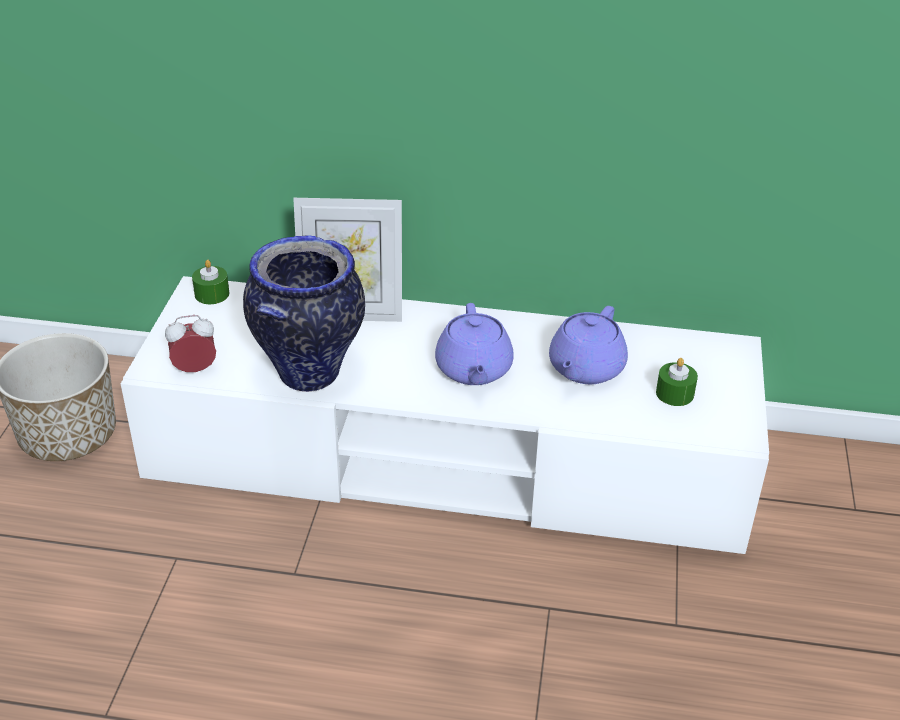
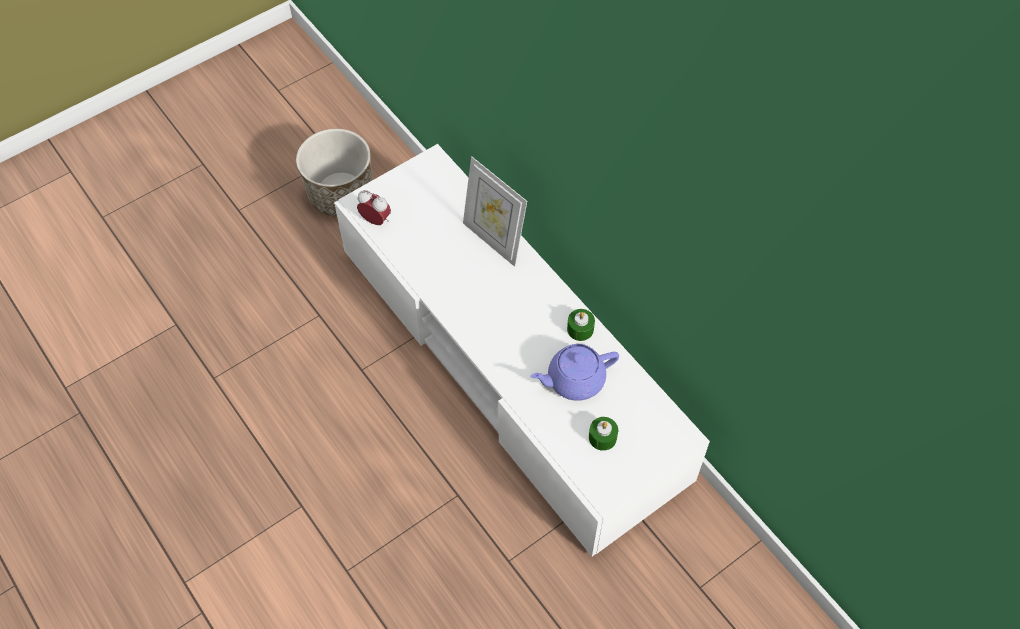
camera: 45 degrees right, 20 degrees up
(212, 294) = (437, 169): green candle -> green candle (580, 329)
(309, 372) = (428, 266): vase -> none
(473, 370) = (513, 332): purple teapot -> none

